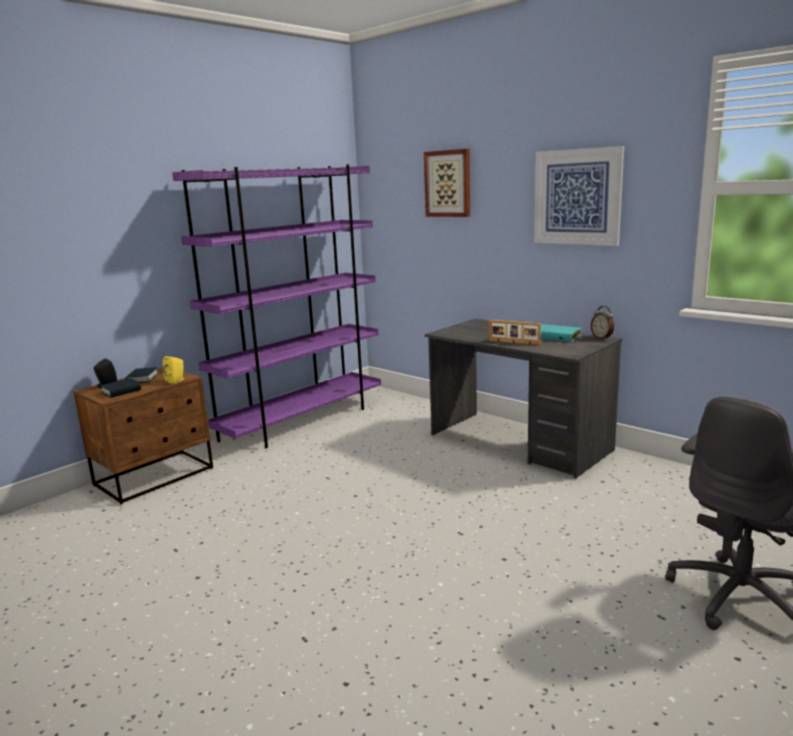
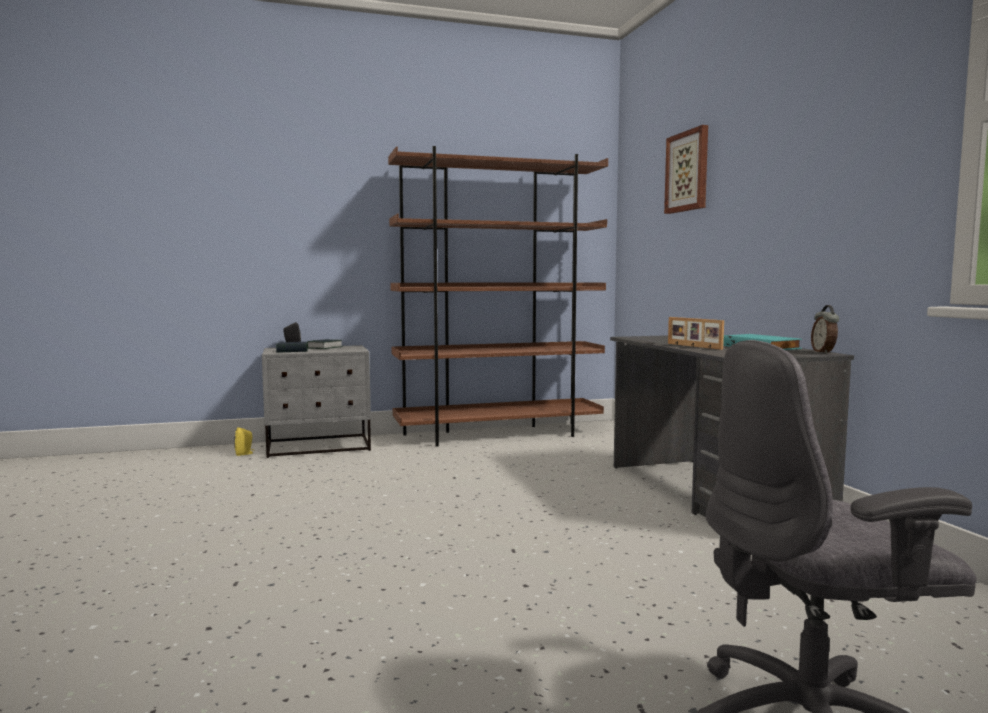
camera: 30 degrees right, 10 degrees down
(155, 476) = (319, 447): brown nightstand -> grey nightstand
(176, 381) = (345, 350): yellow speaker -> yellow speaker (245, 453)
(302, 421) = (499, 435): purple bookcase -> brown bookcase
(577, 197) = (811, 161): picture -> none

